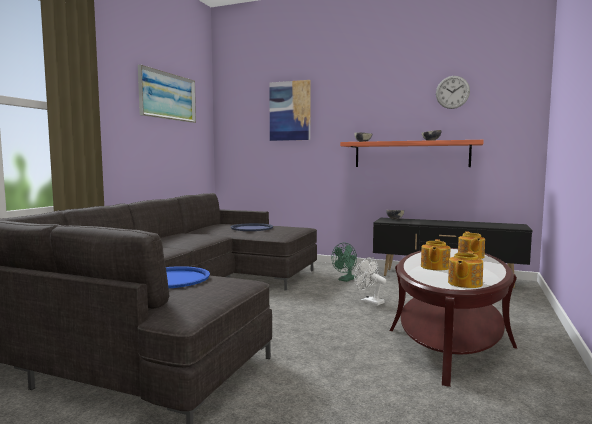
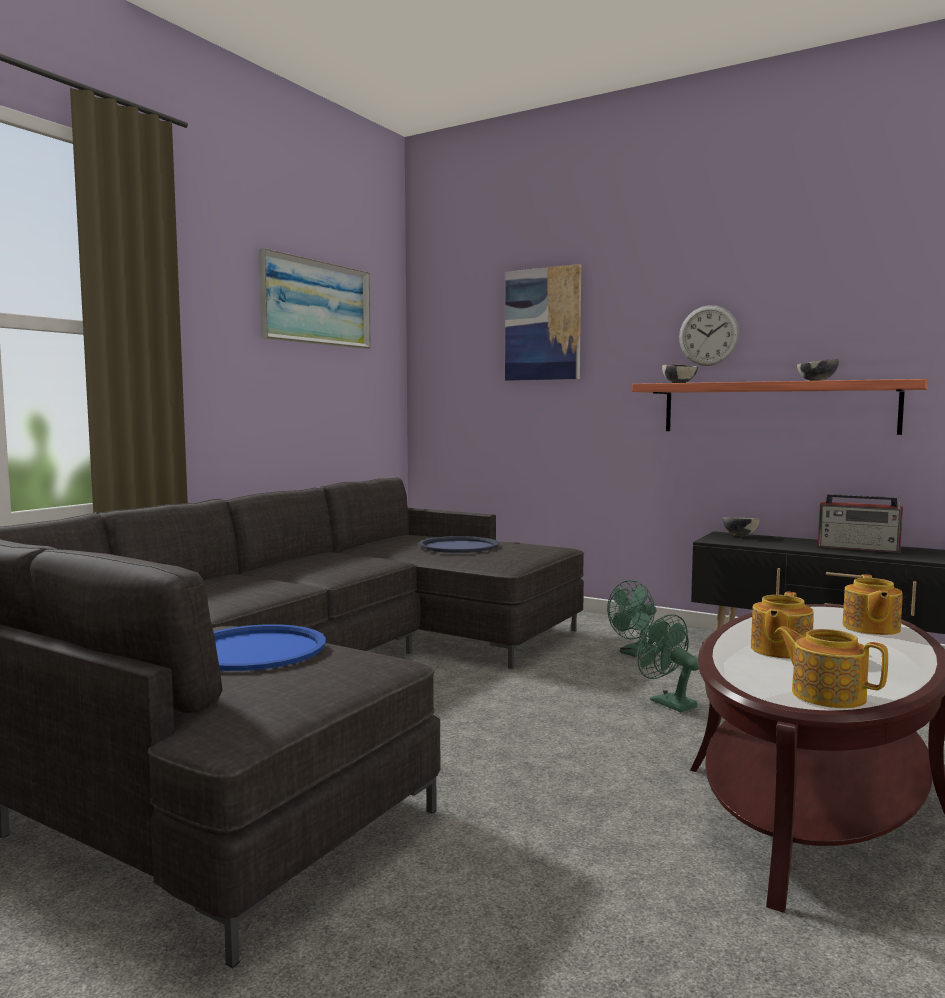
camera: 10 degrees right, 0 degrees up
(369, 301) = (667, 702): white fan -> green fan
(452, 92) = (865, 281): wall clock -> wall clock (708, 335)
(453, 222) = (859, 548): none -> radio
(464, 283) = (827, 695): teapot -> teapot turned 90 degrees clockwise

